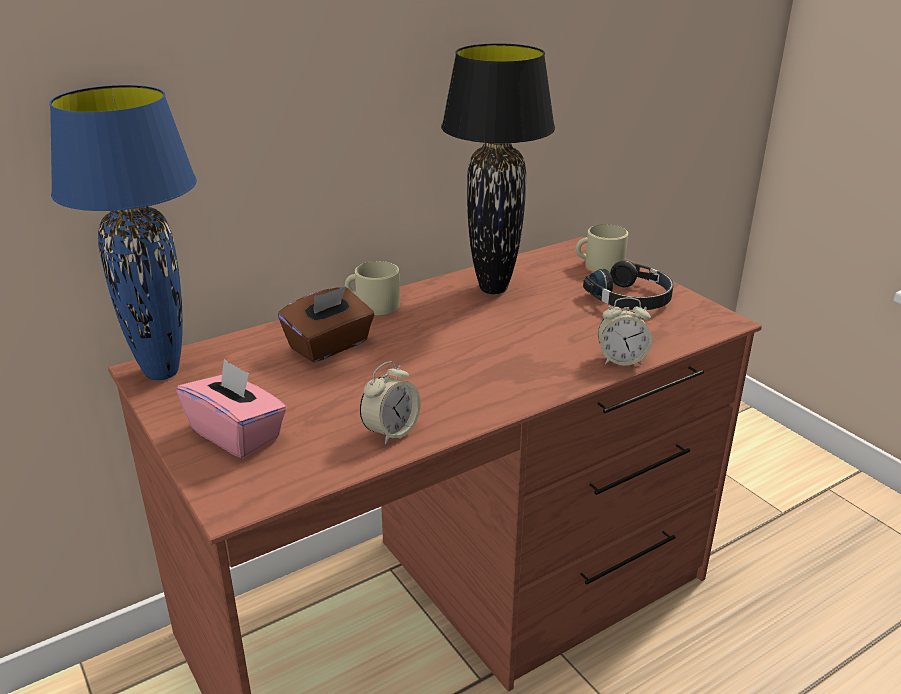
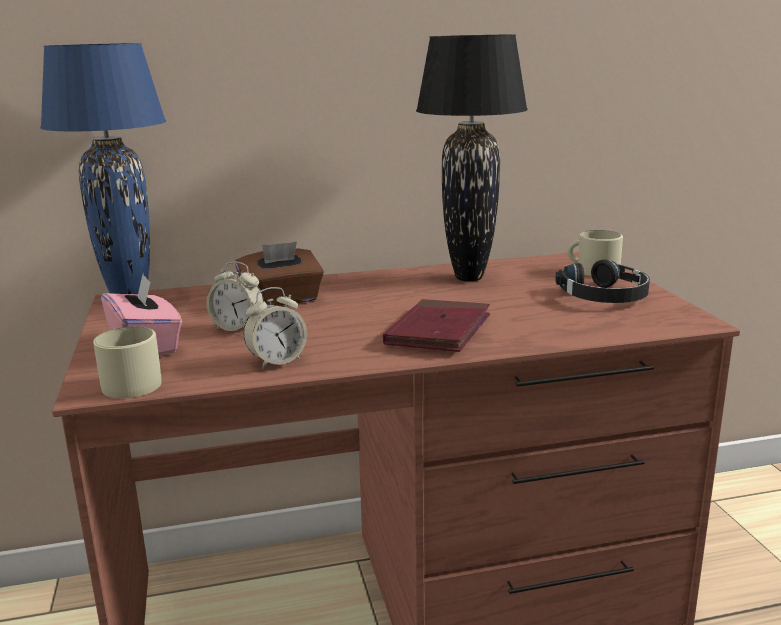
camera: 20 degrees right, 10 degrees down
(372, 304) = (346, 278): beige mug -> beige mug (126, 384)
(515, 366) = (439, 331): none -> red book
(621, 360) = (553, 338): alarm clock -> alarm clock (237, 328)

